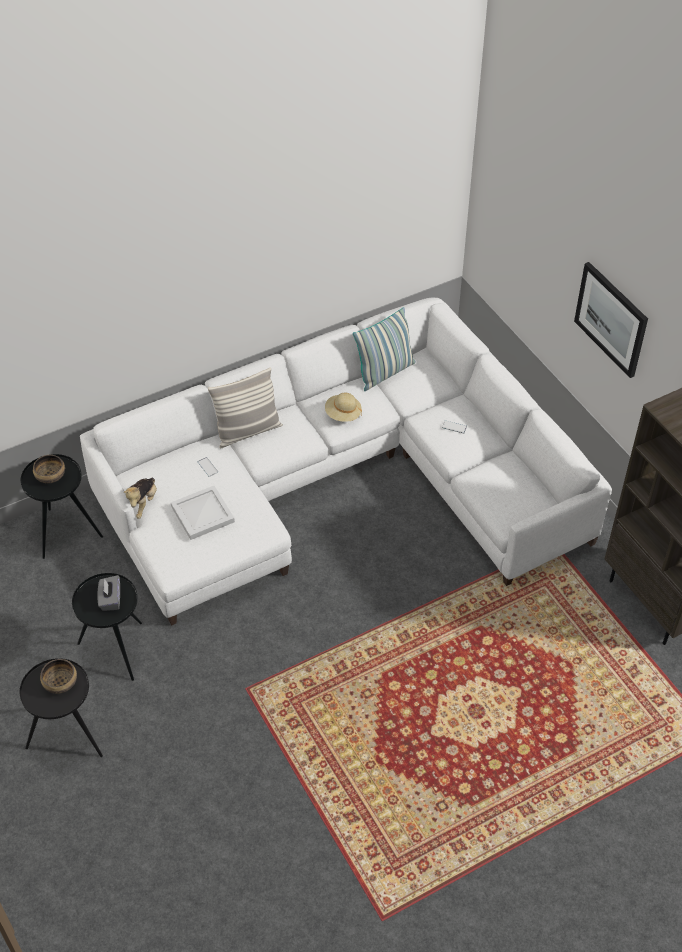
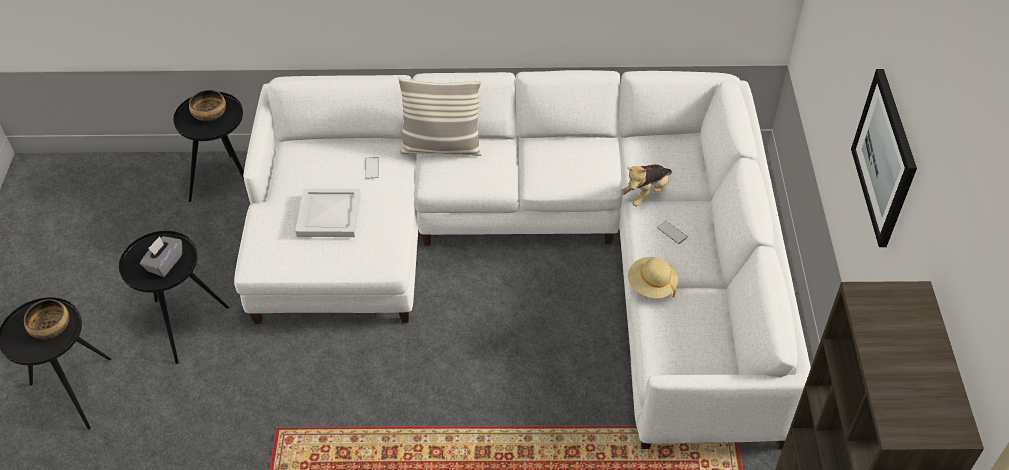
camera: 30 degrees right, 0 degrees up
(142, 504) = (280, 179): plush toy -> plush toy (646, 193)
(343, 414) = (555, 169): beige hat -> beige hat (651, 285)
(385, 372) = (635, 142): pillow -> none

